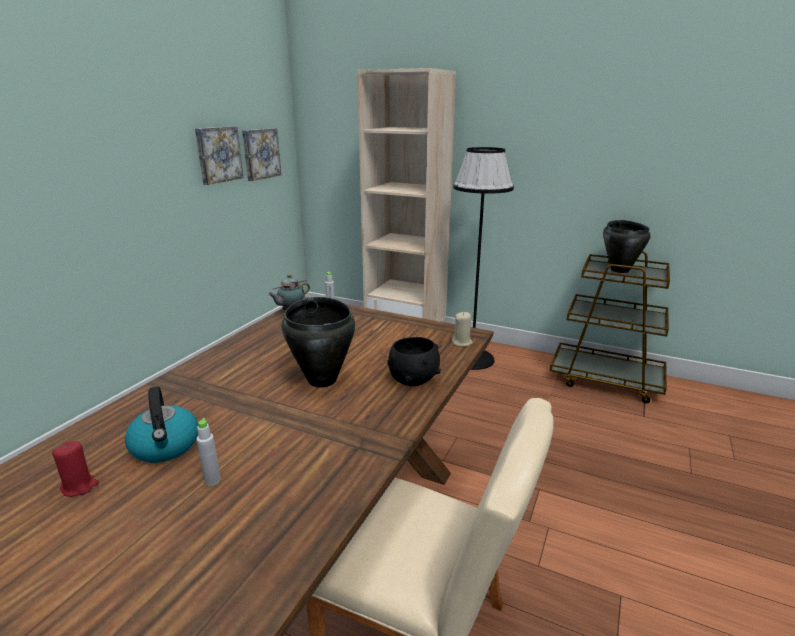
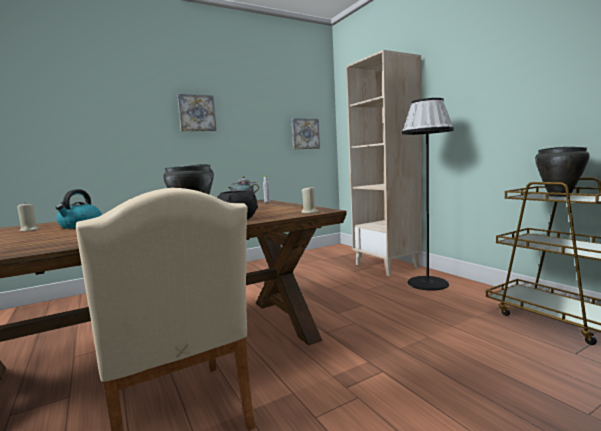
camera: 35 degrees right, 15 degrees down
(79, 486) = (29, 230): red candle -> beige candle
(212, 480) = (65, 233): grey bottle -> none
(218, 154) = (271, 131): picture -> picture (196, 113)

